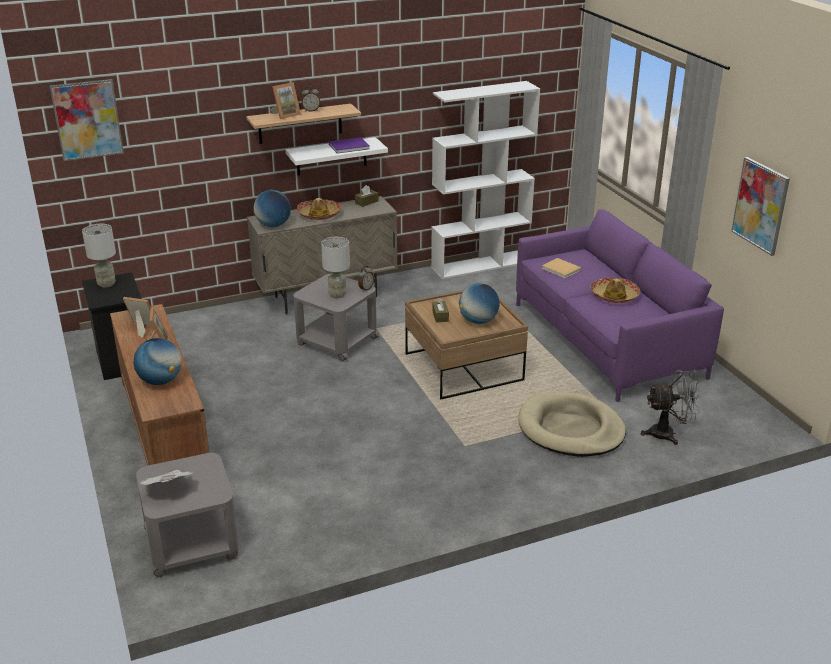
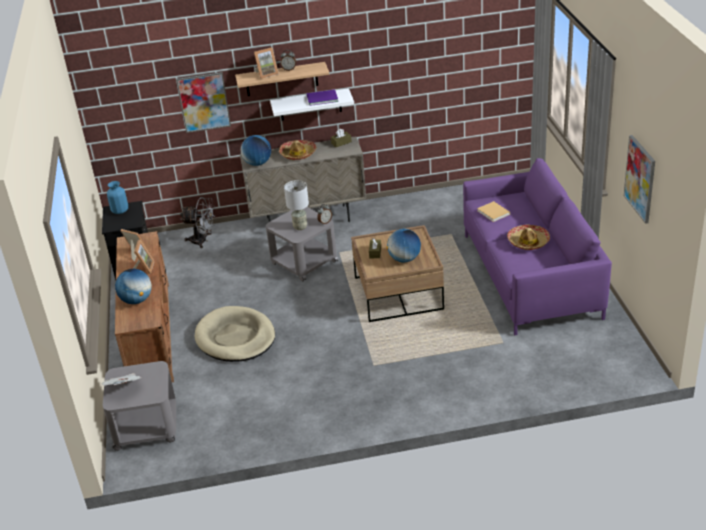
camera: 15 degrees right, 5 degrees up
(87, 119) = (106, 80): picture -> picture (204, 102)
(106, 284) = (120, 210): grey table lamp -> blue vase
(480, 265) = (449, 194): white bookcase -> none
(570, 429) = (465, 357): beige dog bed -> beige dog bed (235, 338)
(668, 434) = (545, 368): grey fan -> grey fan (203, 241)

